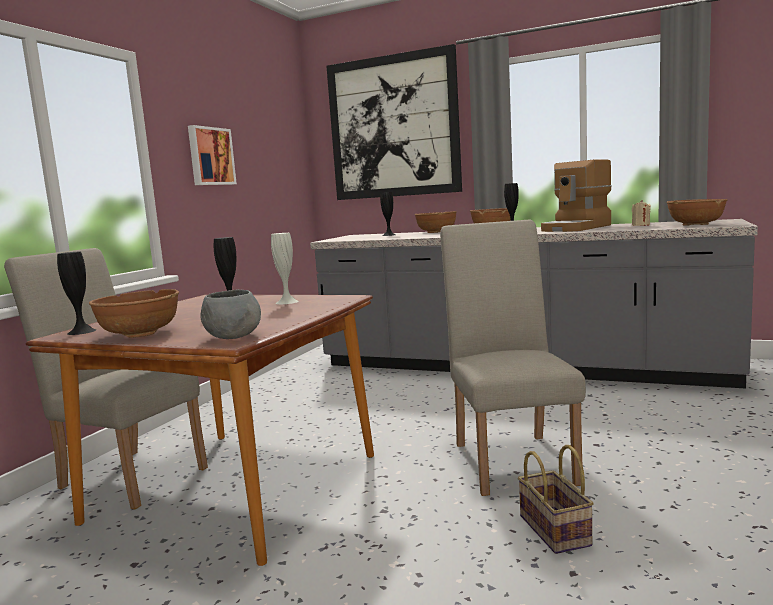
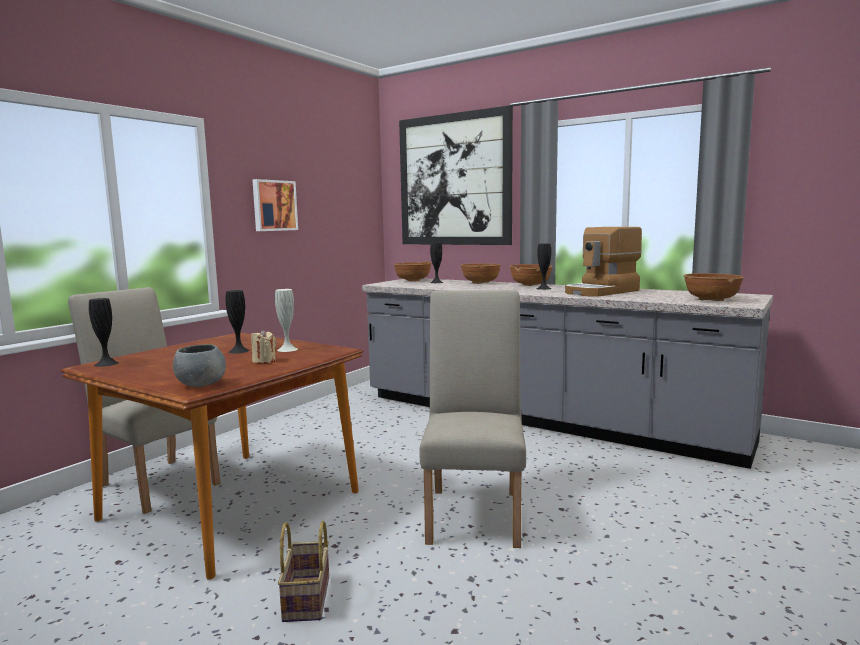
camera: 10 degrees right, 0 degrees up
(140, 333) = (142, 371): brown bowl -> brown bowl (412, 280)
(557, 531) = (467, 589): basket -> basket (308, 599)
(640, 225) = (663, 294): beige candle -> beige candle (264, 361)

